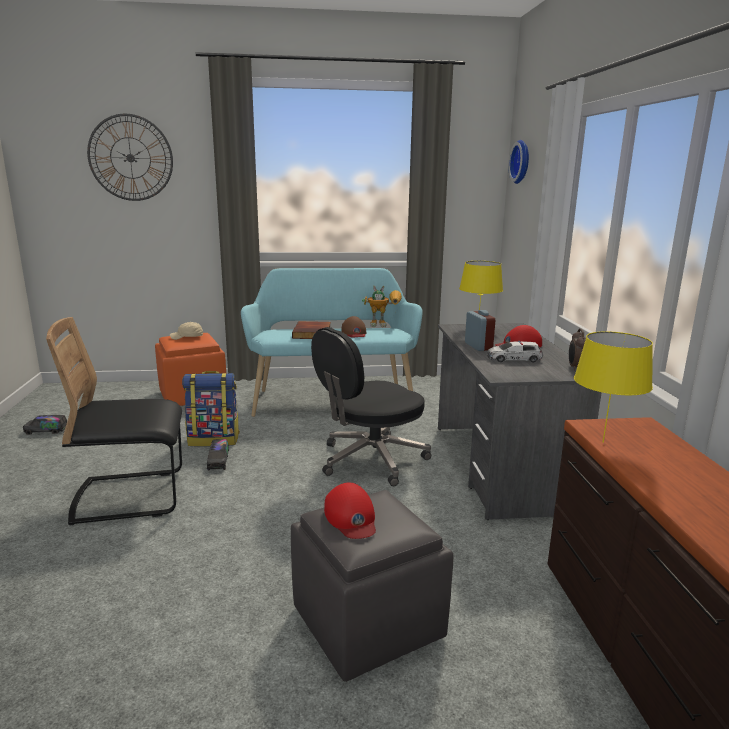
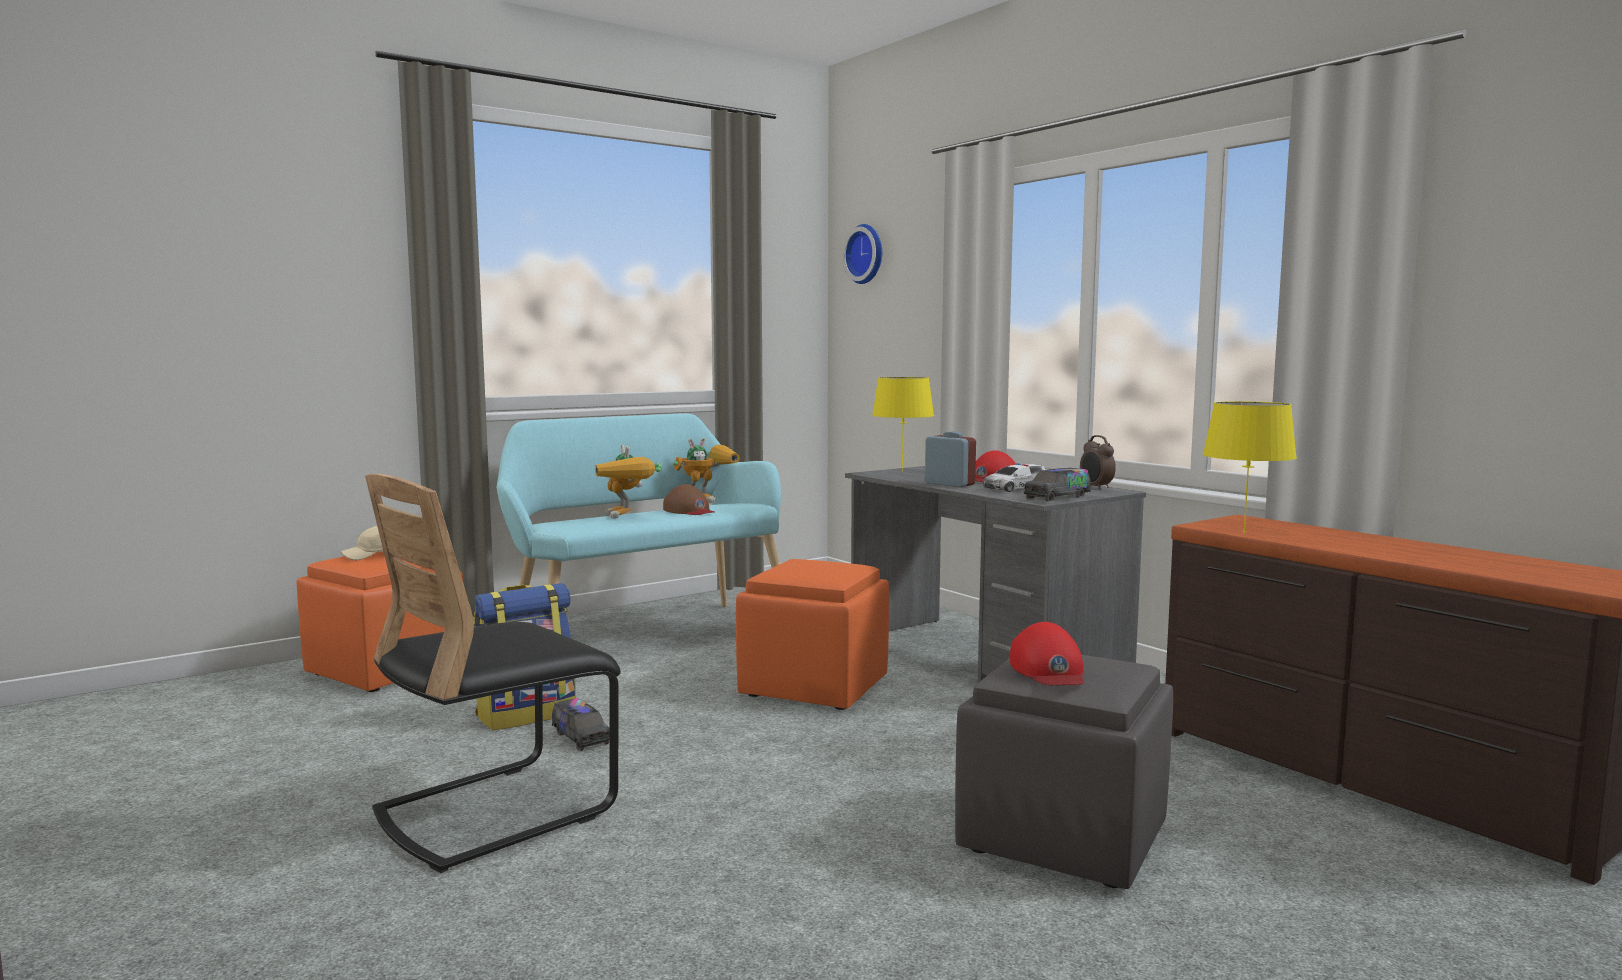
camera: 30 degrees left, 10 degrees down
(46, 431) = (140, 772): toy truck -> toy truck (1057, 497)
(130, 158) = (231, 224): wall clock -> none
(313, 333) = (627, 517): book -> toy robot
(351, 517) = (1048, 670): red cap -> red cap turned 45 degrees clockwise
(370, 460) = (812, 687): black office chair -> orange ottoman

